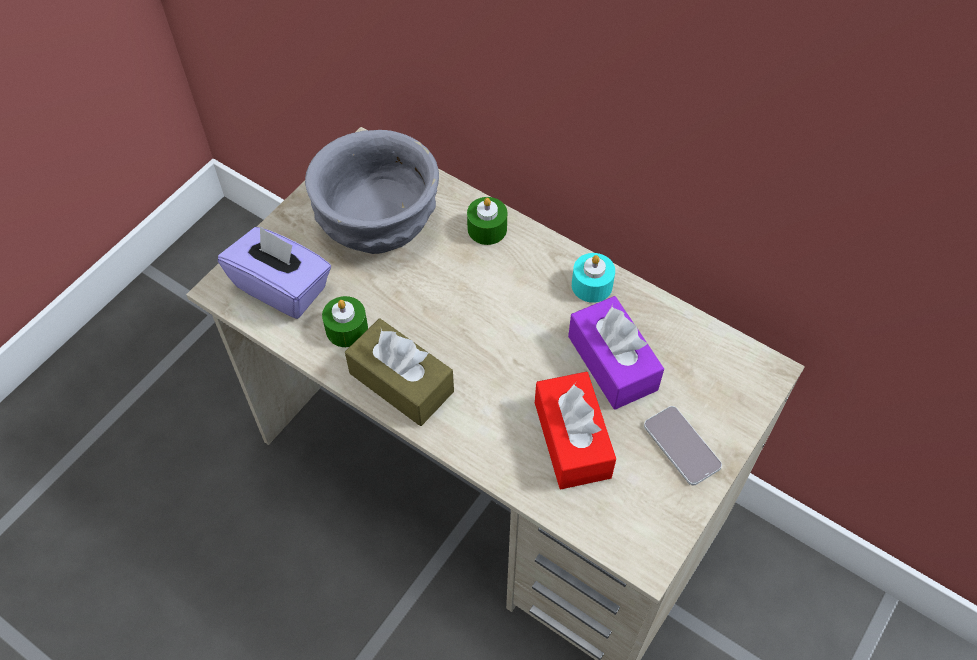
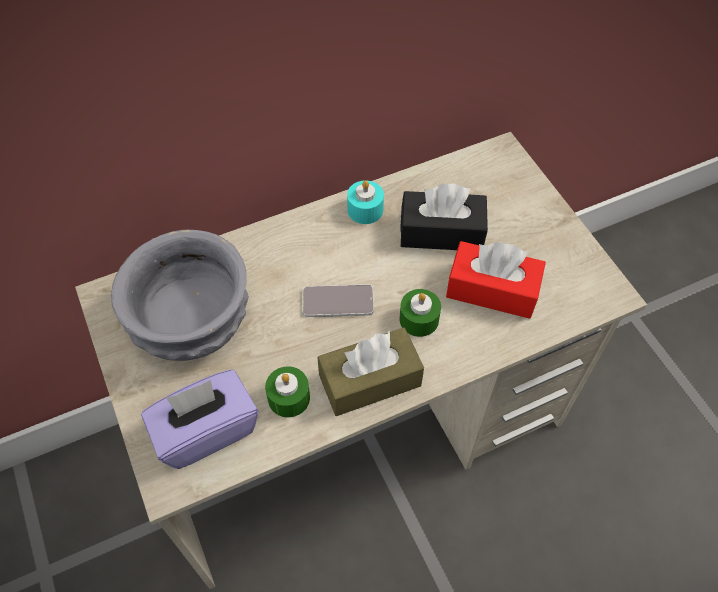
camera: 60 degrees left, 0 degrees up
(487, 229) = (261, 248): green candle -> green candle (419, 319)
(612, 363) = (441, 232): purple tissue box -> black tissue box
(682, 446) = (534, 228): phone -> phone (338, 301)

